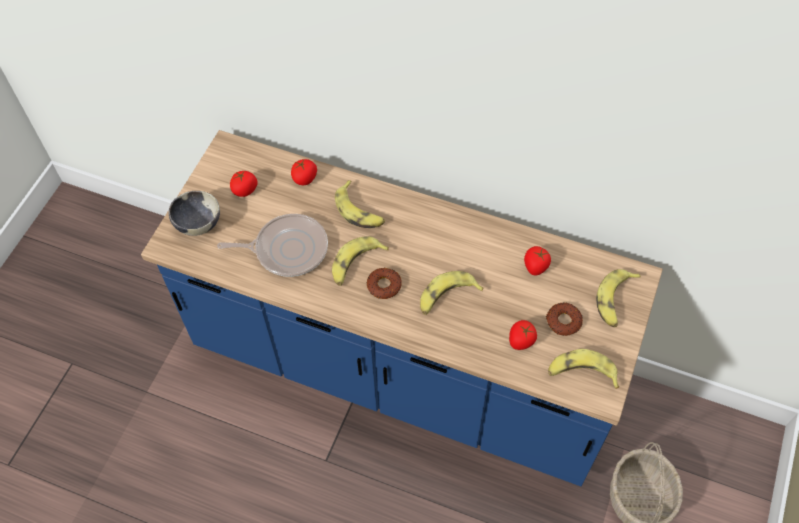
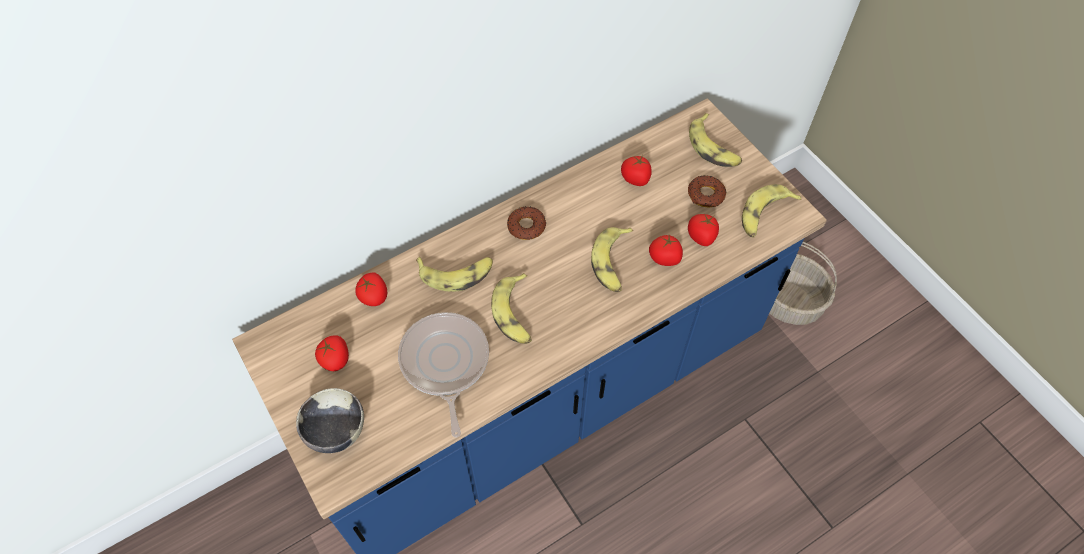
camera: 55 degrees left, 0 degrees up
(287, 249) = (445, 363): frying pan -> frying pan turned 45 degrees counterclockwise
(384, 285) = (558, 305): donut -> donut (526, 226)
(480, 327) = (665, 258): none -> tomato

